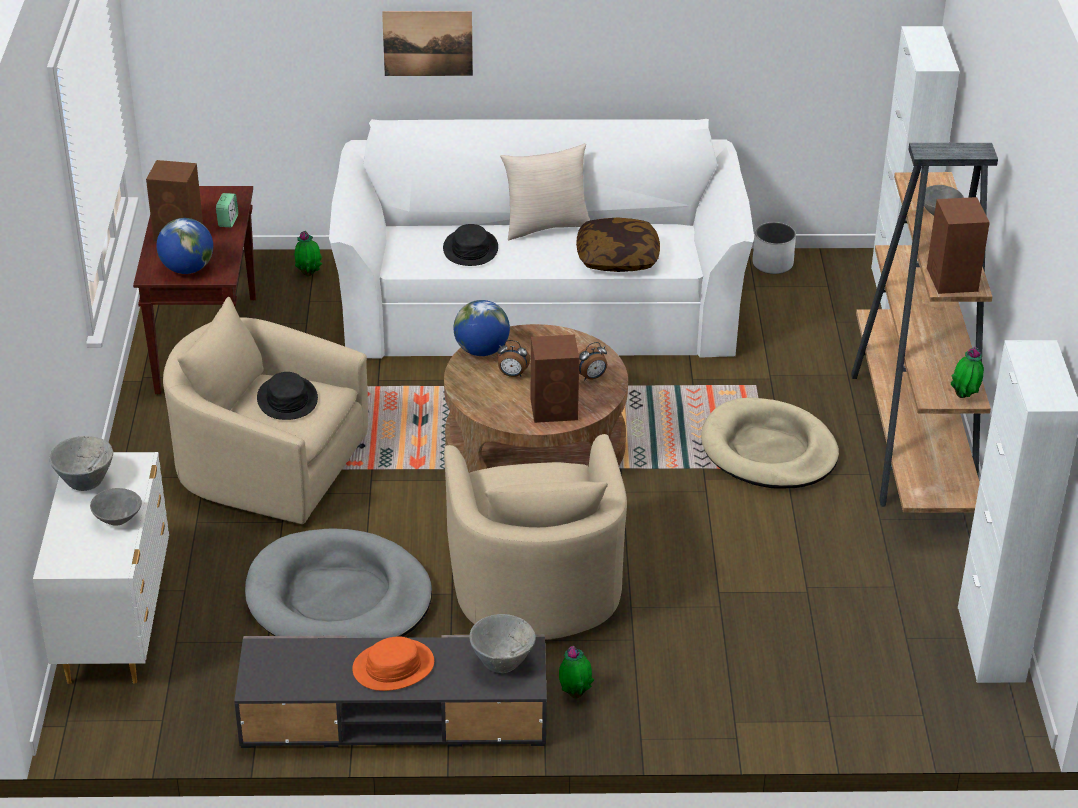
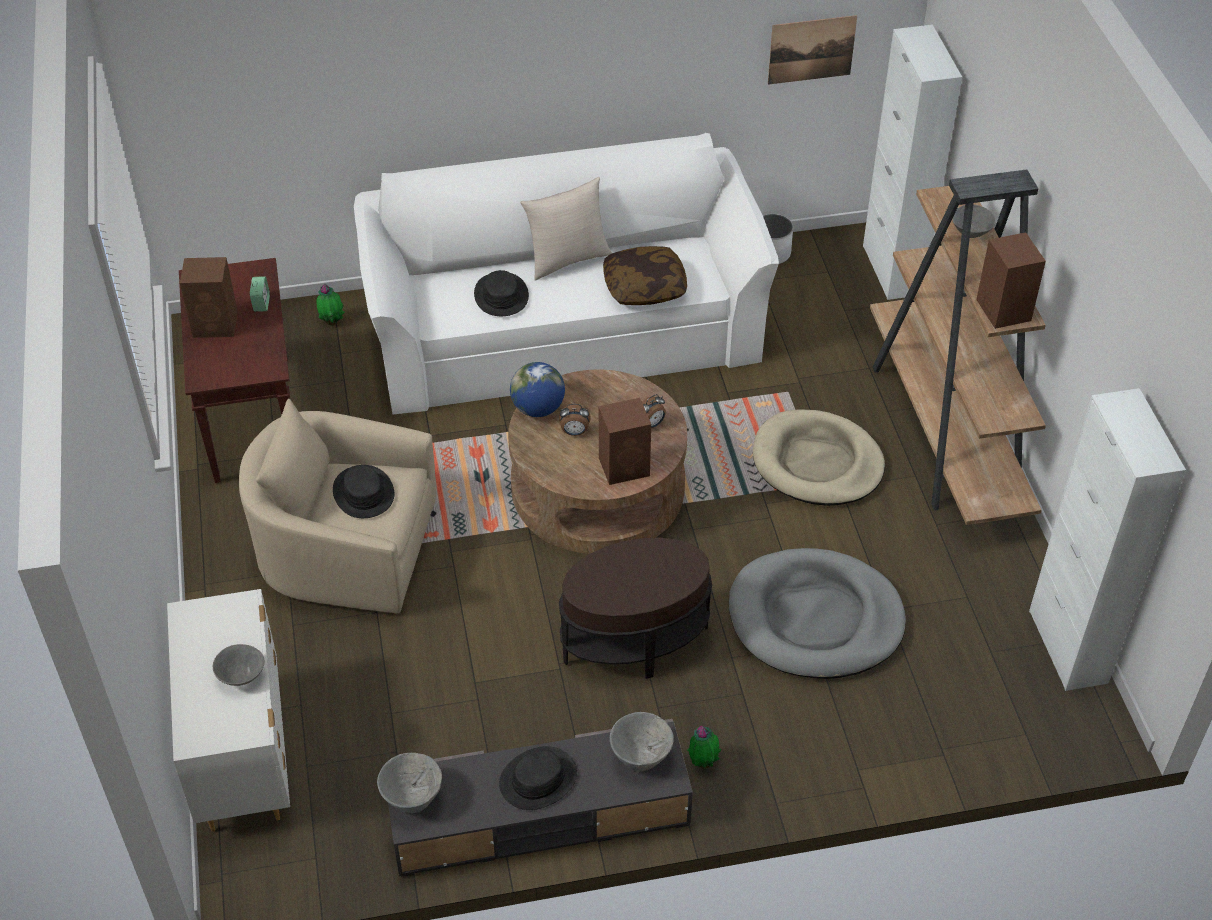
camera: 10 degrees left, 10 degrees up
(85, 482) = (197, 636): grey bowl -> grey bowl (412, 798)
(187, 269) = (235, 367): globe -> none
(338, 598) = (453, 691): grey dog bed -> grey dog bed (815, 619)
(393, 667) = (538, 779): orange hat -> black hat
(427, 43) = (430, 93): picture -> picture (811, 49)
(535, 580) = (635, 641): beige armchair -> brown side table
(965, 397) = (1019, 415): potted plant -> none

